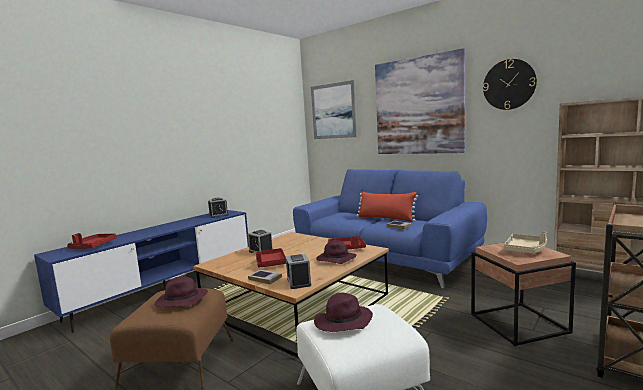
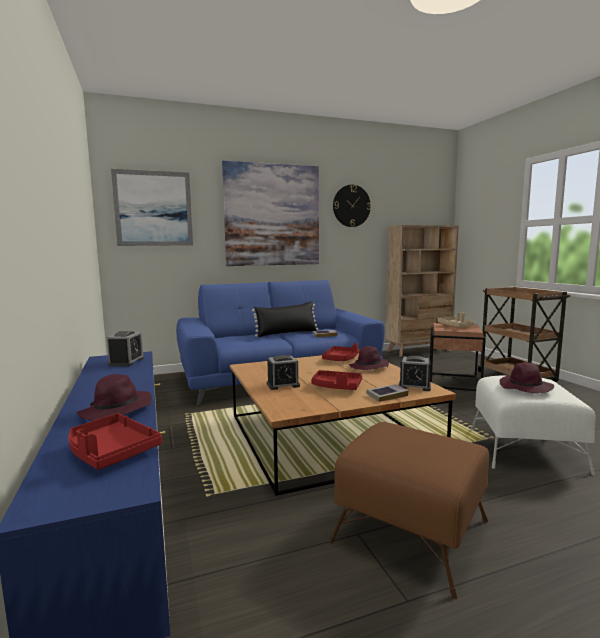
camera: 60 degrees left, 0 degrees up
(181, 301) = (418, 437): purple hat -> purple hat (116, 410)
(386, 218) = (287, 333): red pillow -> black pillow

